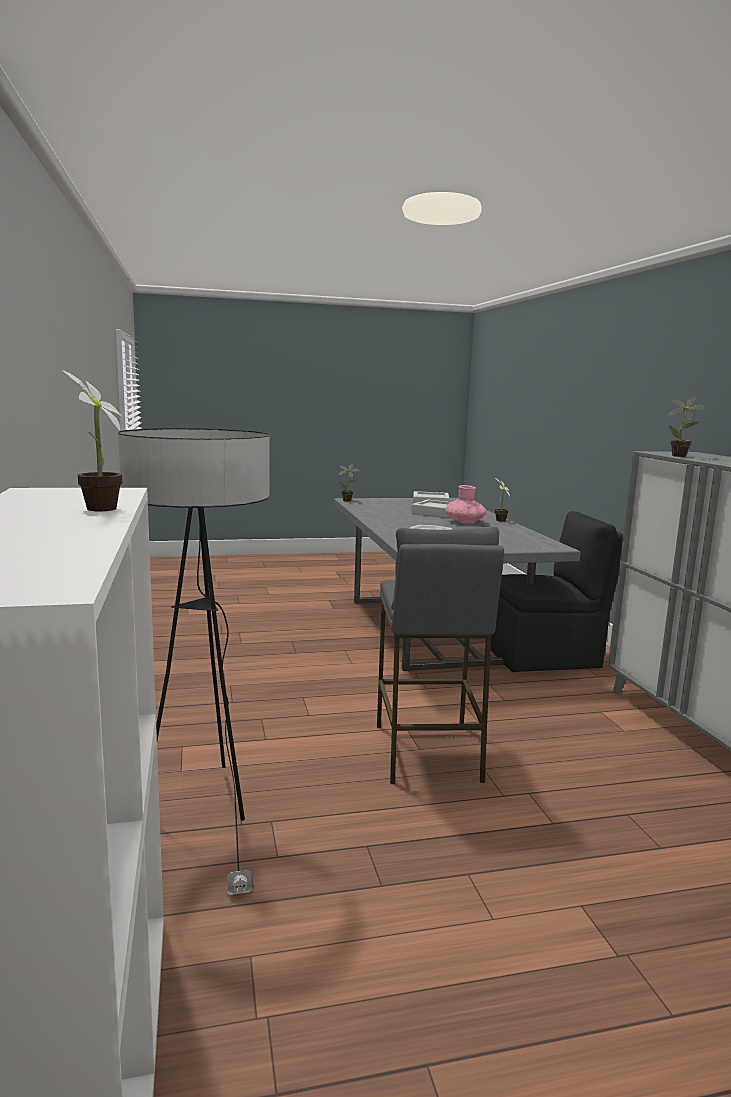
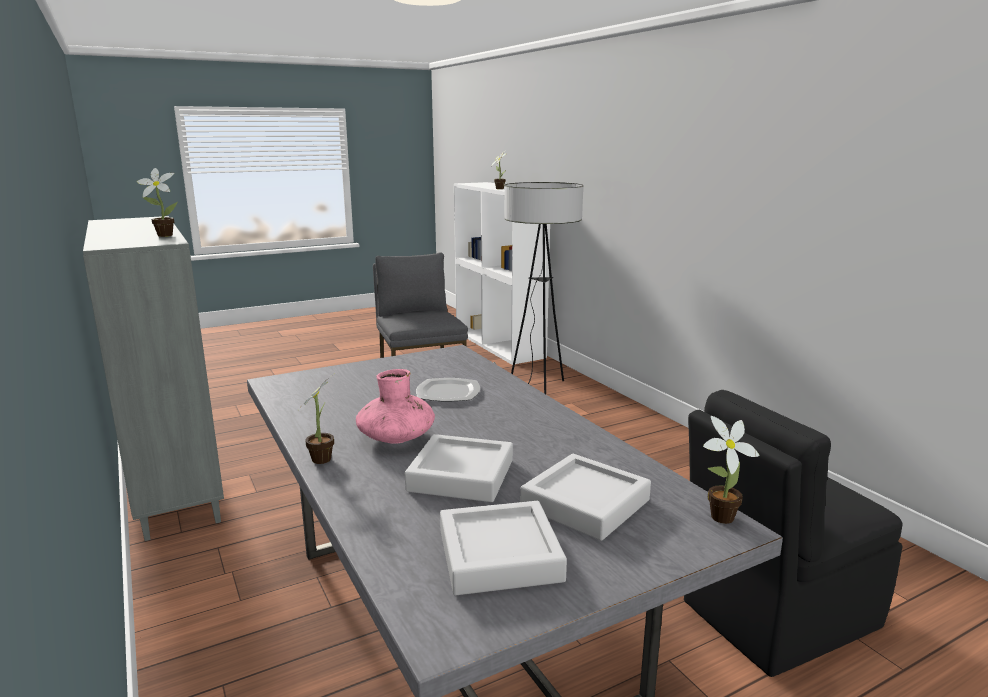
camera: 165 degrees right, 5 degrees up
(391, 505) = (585, 503): none -> grey tray
(545, 657) = (272, 577): black chair -> black chair (775, 615)

